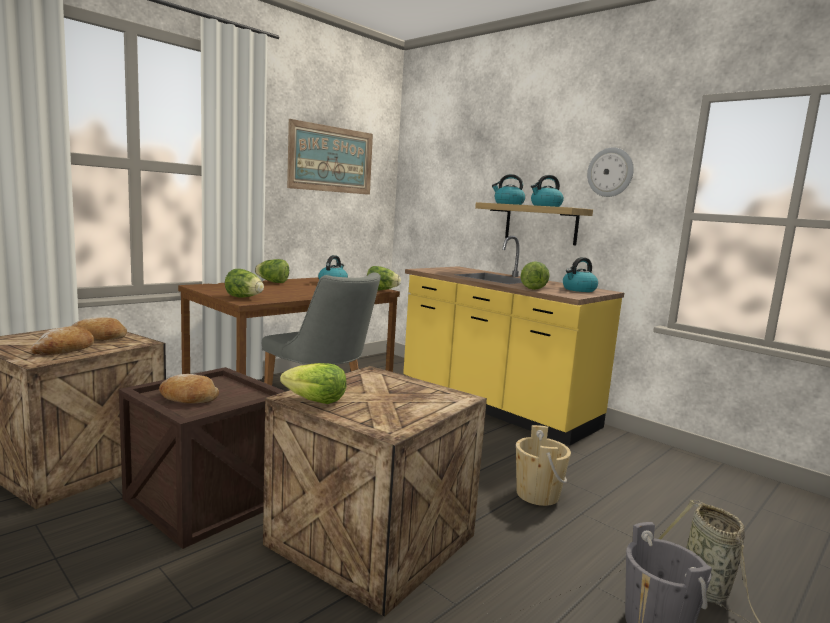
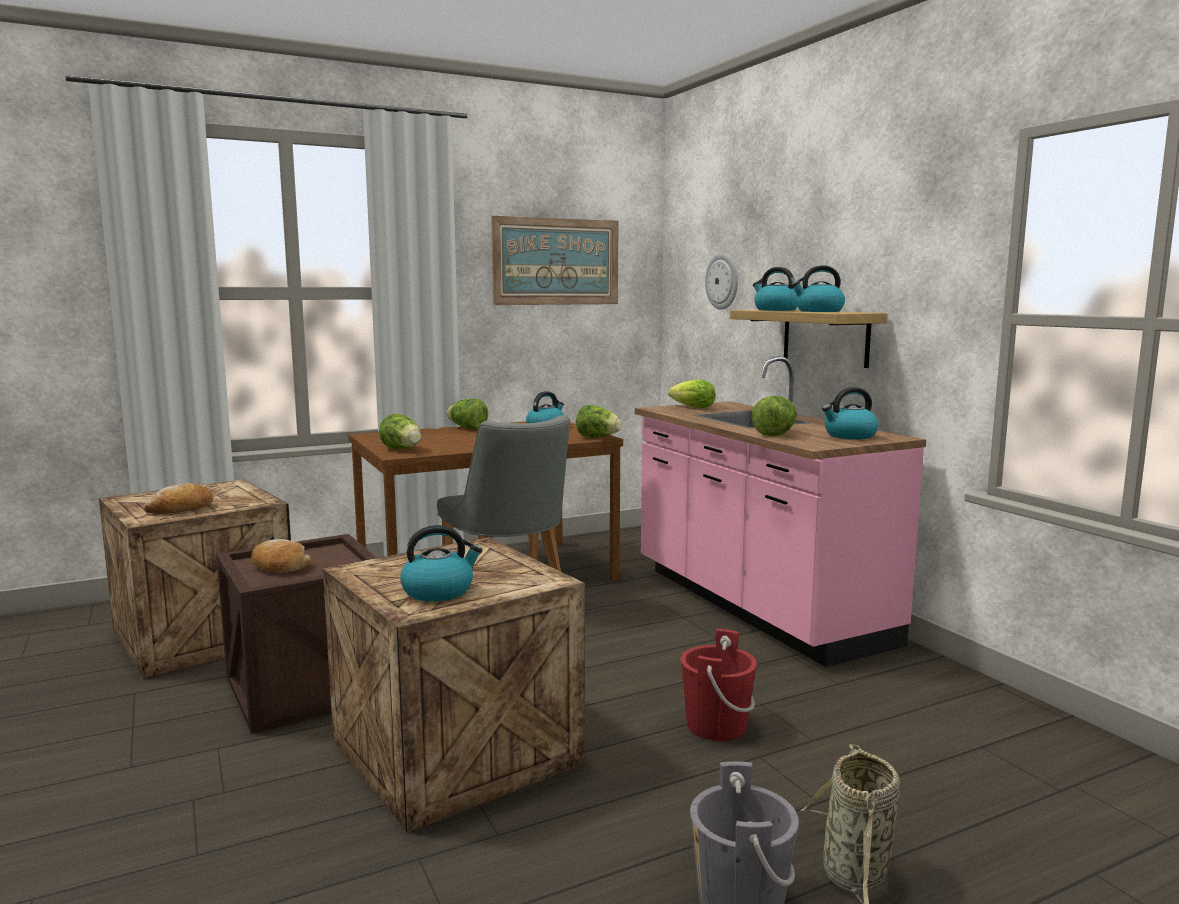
camera: 20 degrees right, 0 degrees up
(98, 338) = (226, 496): bread -> none
(315, 401) = (371, 574): lettuce -> lettuce (693, 407)
(389, 411) = (439, 591): none -> kettle
(495, 407) = (756, 606): yellow counter -> pink counter
(537, 494) = (716, 725): beige bucket -> red bucket
(610, 172) = (907, 256): wall clock -> wall clock (723, 281)

